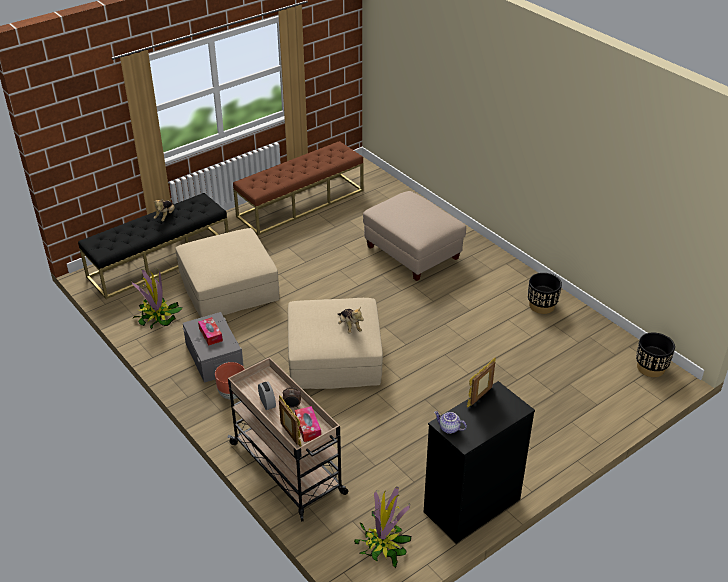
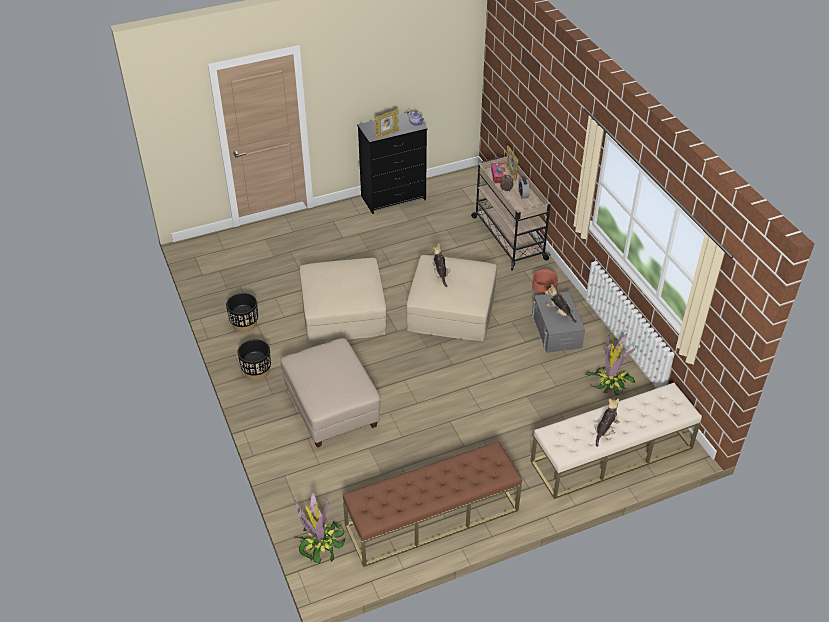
camera: 165 degrees left, 5 degrees up
(159, 261) = (611, 455): black bench -> beige bench
(210, 334) = (559, 313): tissue box -> plush toy
(228, 287) = (537, 404): beige ottoman -> beige ottoman (343, 313)
(382, 544) = (458, 189): potted plant -> potted plant (320, 543)
(651, 368) = (201, 256): black planter -> black planter (256, 371)

